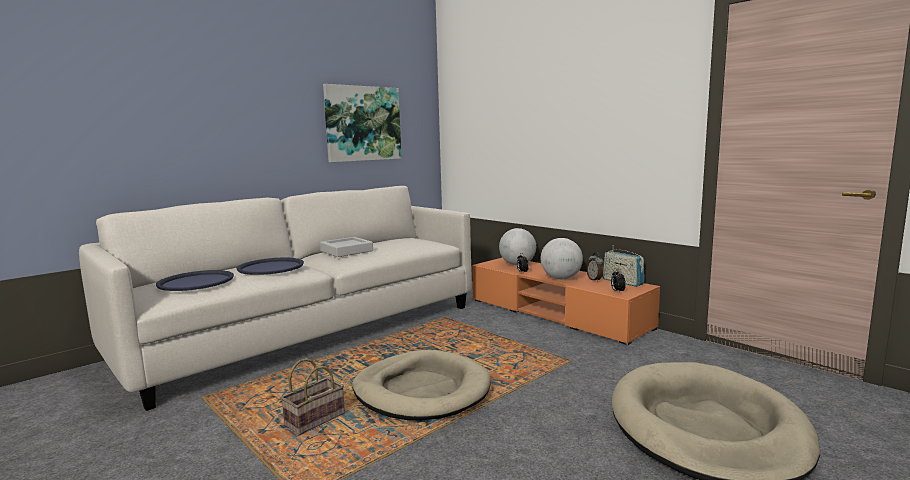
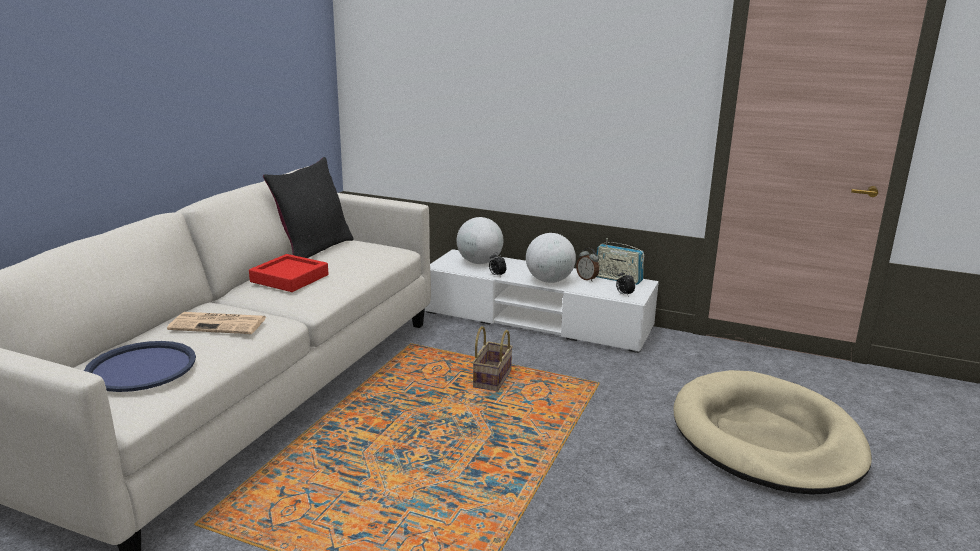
camera: 25 degrees left, 10 degrees up
(271, 267) = (220, 324): blue tray -> newspaper
(315, 419) = (382, 518): basket -> basket (491, 378)
(346, 251) = (289, 278): grey tray -> red tray
(363, 123) = (252, 76): picture -> none
(385, 240) = (313, 250): none -> black pillow
(421, 390) = (472, 453): beige dog bed -> none
(556, 314) = (537, 320): orange tv stand -> white tv stand

